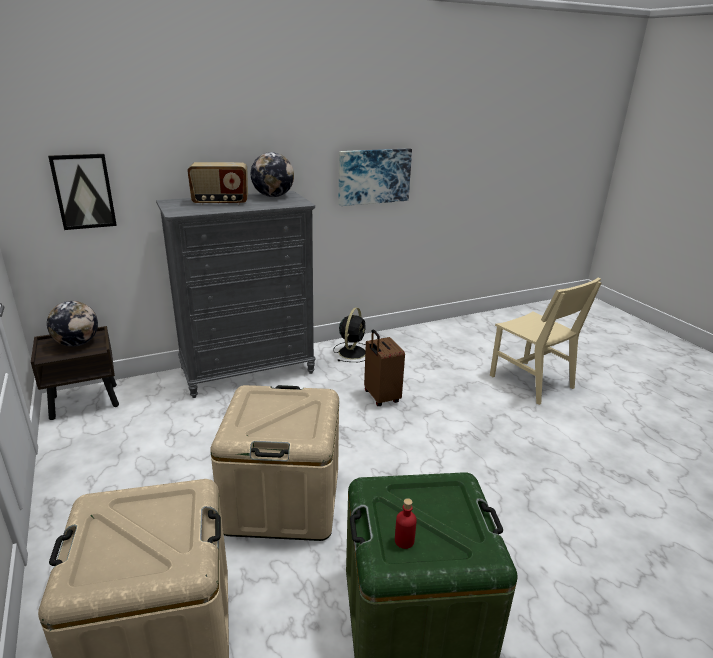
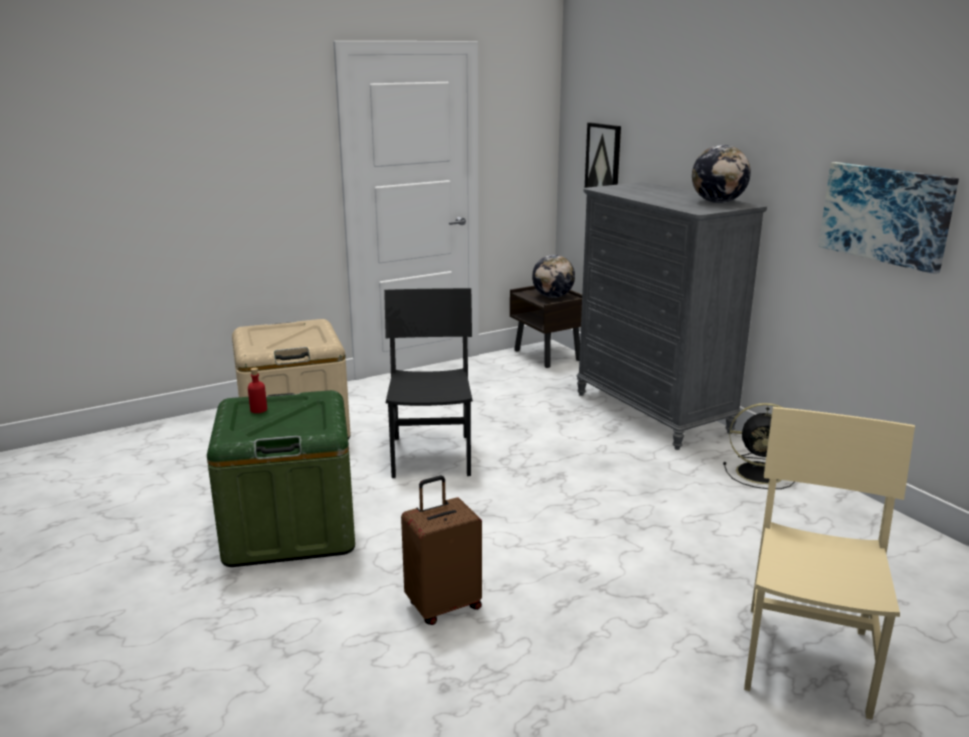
camera: 85 degrees right, 5 degrees down
(220, 203) = (658, 193): radio -> none
(283, 499) = (431, 455): beige storage box -> black chair
(380, 397) = (646, 500): brown suitcase -> brown suitcase (443, 605)
(531, 382) = (807, 659): beige chair -> beige chair turned 150 degrees clockwise

